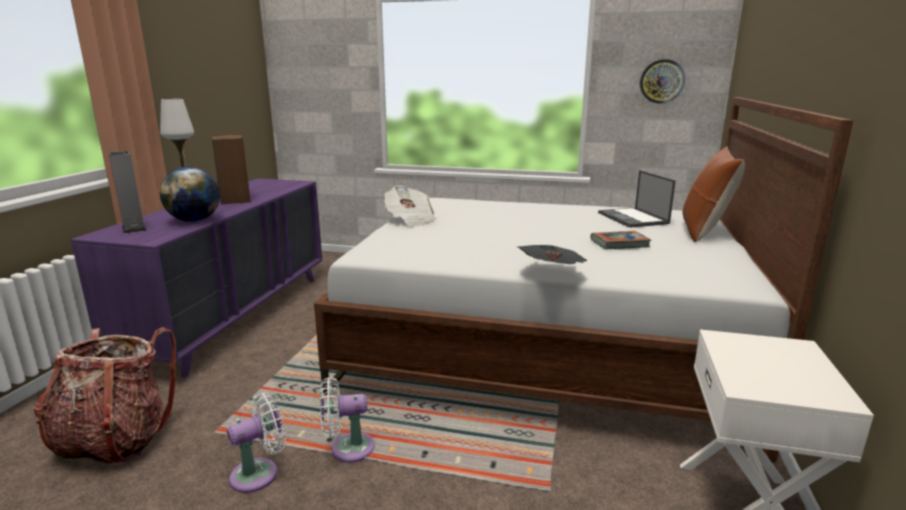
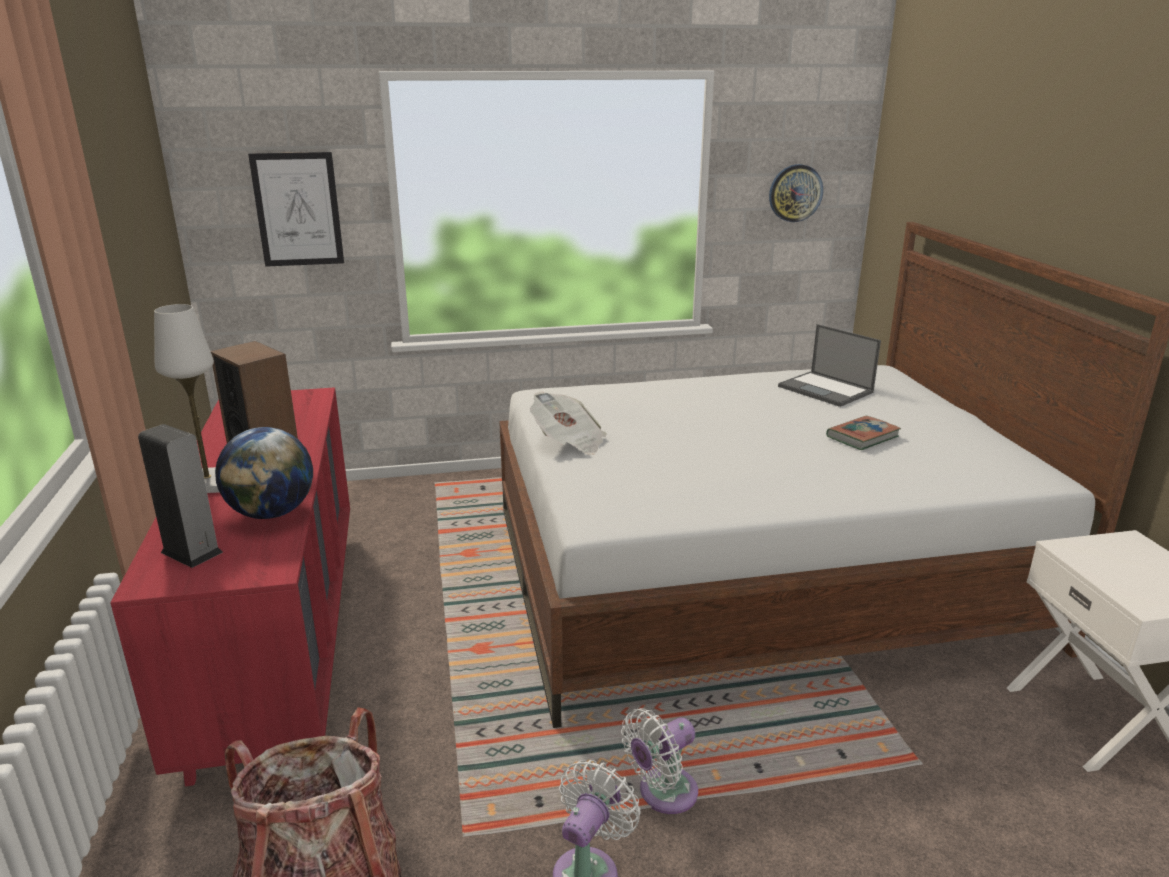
camera: 25 degrees left, 5 degrees up
(234, 316) = (280, 640): purple dresser -> red dresser
(328, 81) = (298, 209): none -> picture
(552, 273) = (851, 501): newspaper -> none
(704, 231) = (918, 398): brown pillow -> none

